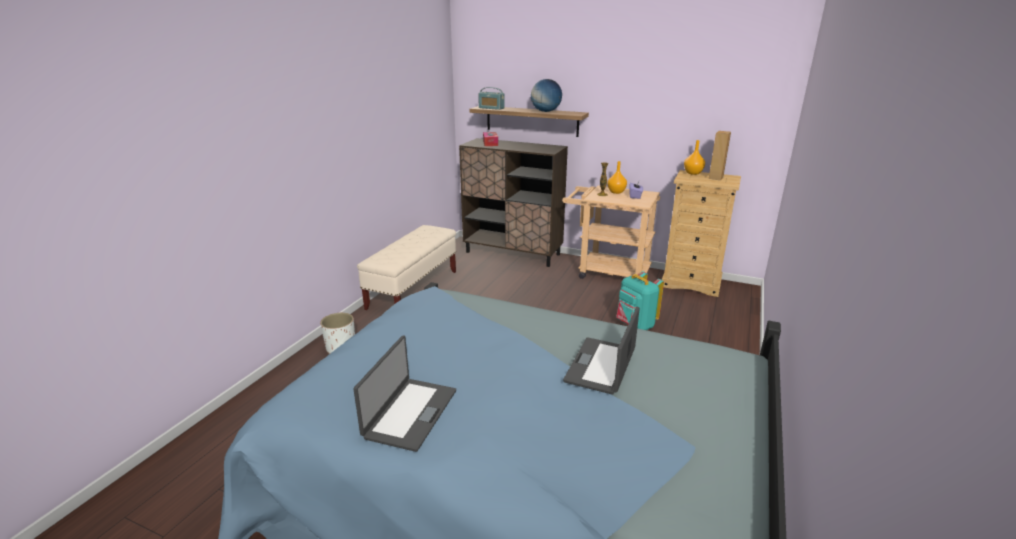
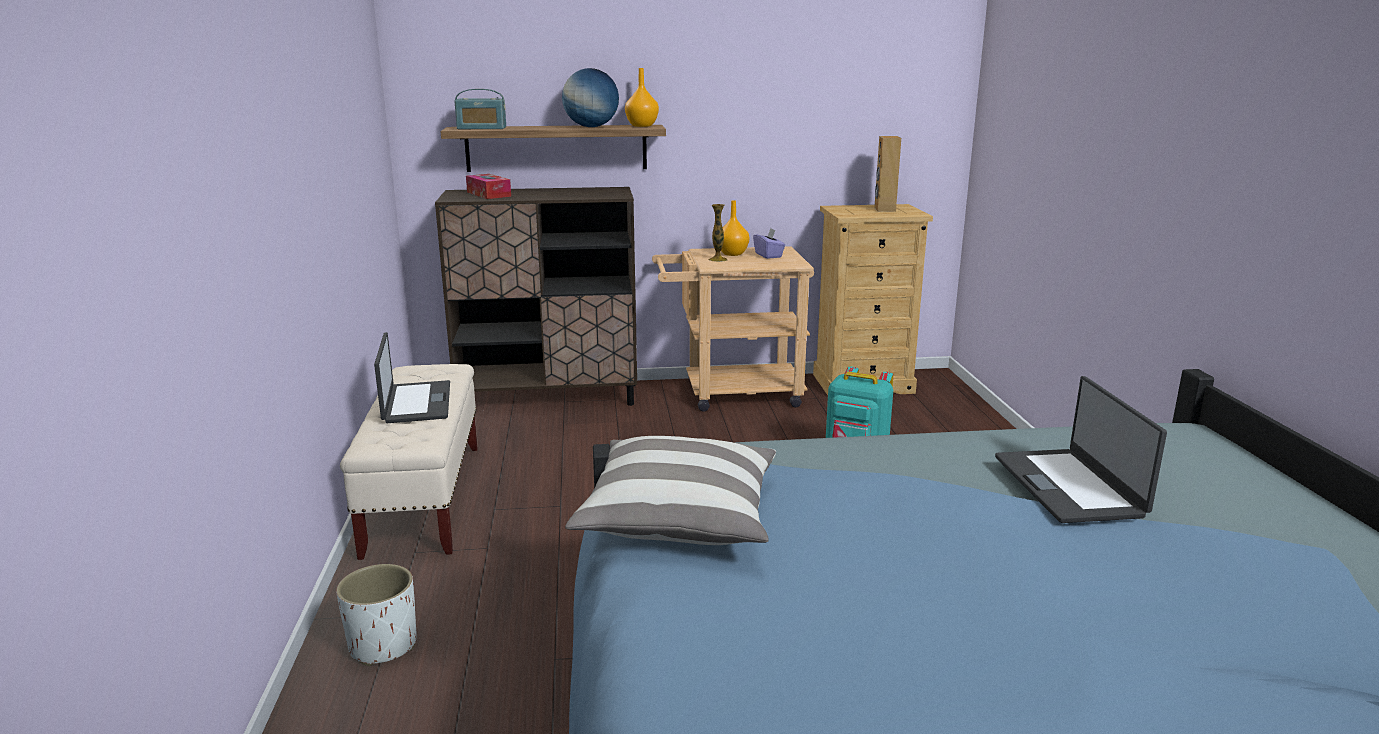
camera: 30 degrees left, 5 degrees down
(403, 324) = (679, 517): none -> pillow
(409, 413) = (925, 652): laptop -> laptop (416, 403)
(693, 173) = (846, 207): orange vase -> orange vase (642, 126)

